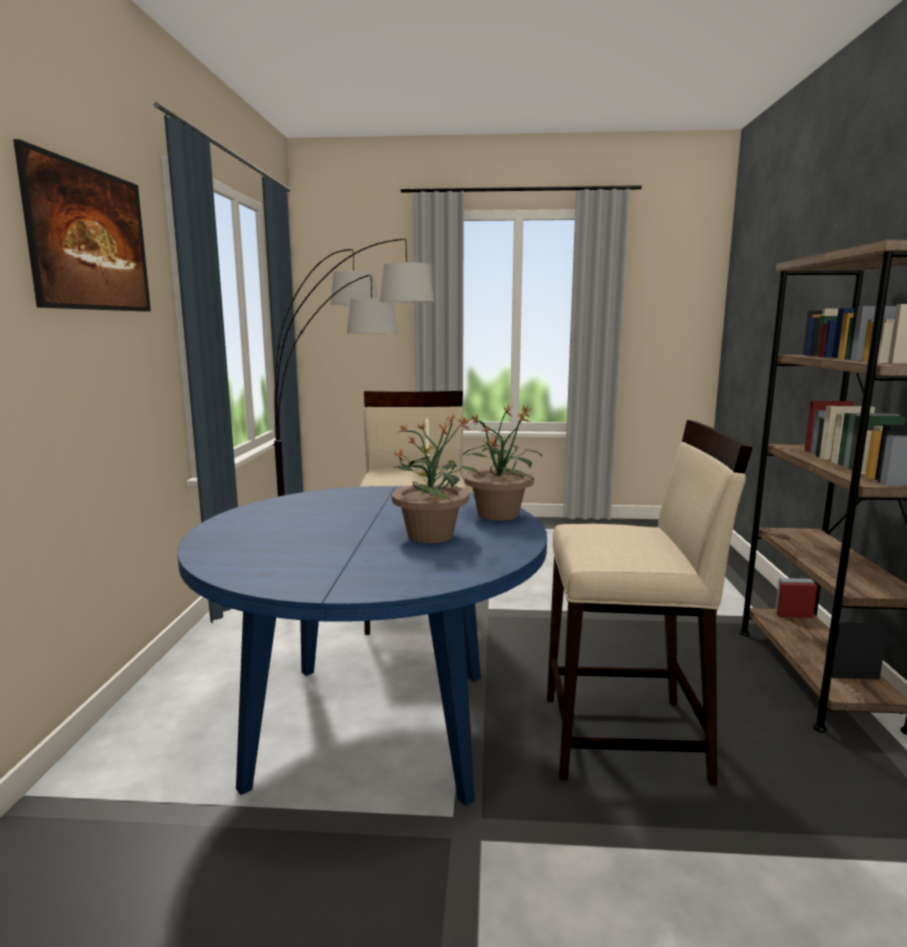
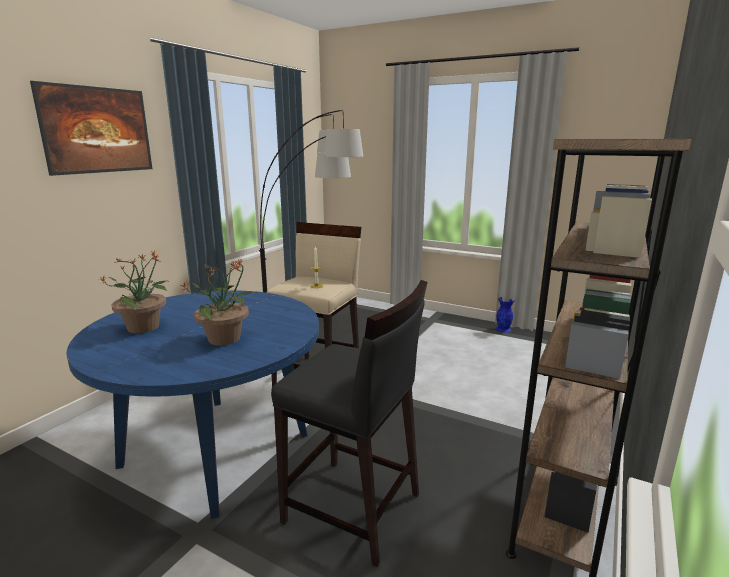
camera: 25 degrees right, 5 degrees up
(498, 514) = (294, 329): potted plant -> potted plant (144, 327)
(575, 523) = (503, 329): none -> blue vase
(625, 738) = (353, 509): beige stool -> black stool

